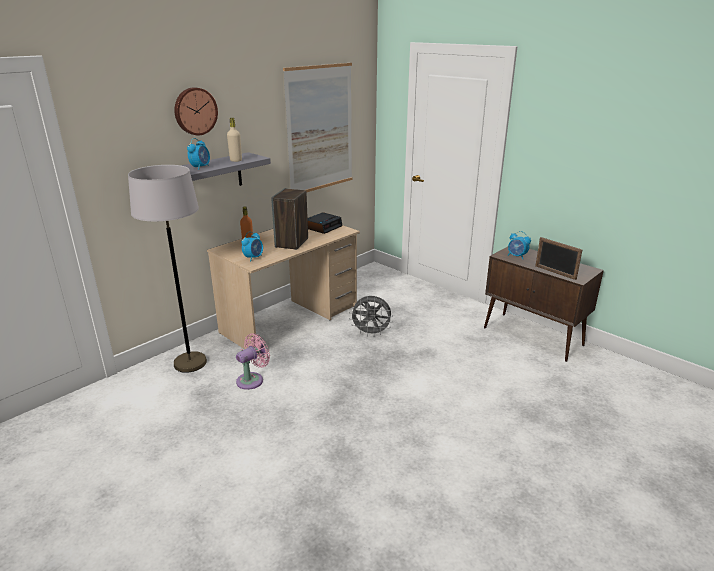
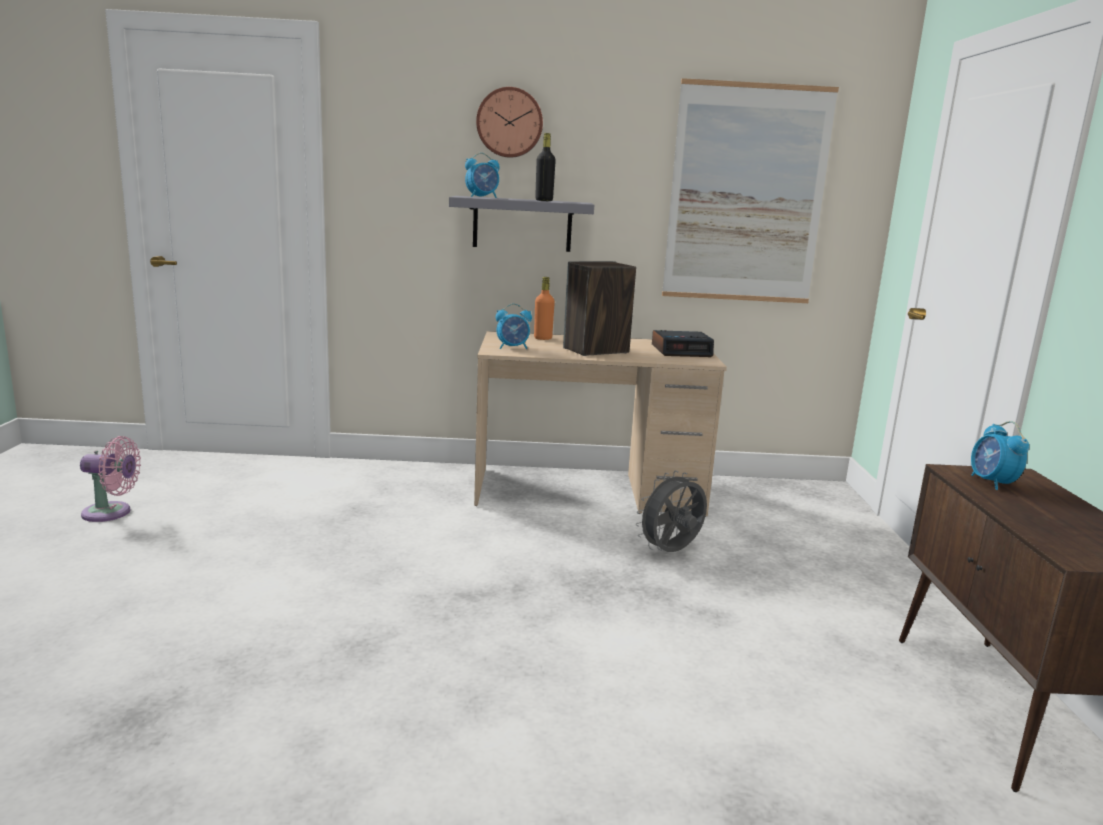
camera: 45 degrees right, 10 degrees down
(190, 363) = (401, 480): grey floor lamp -> none
(236, 160) = (544, 200): beige bottle -> black bottle
(252, 380) = (426, 523): pink fan -> pink fan (111, 513)
(371, 333) = (671, 552): grey fan -> grey fan turned 90 degrees clockwise
(555, 272) = (1033, 529): picture frame -> none

